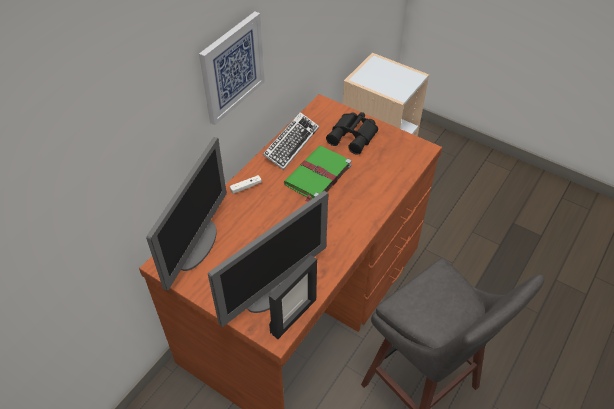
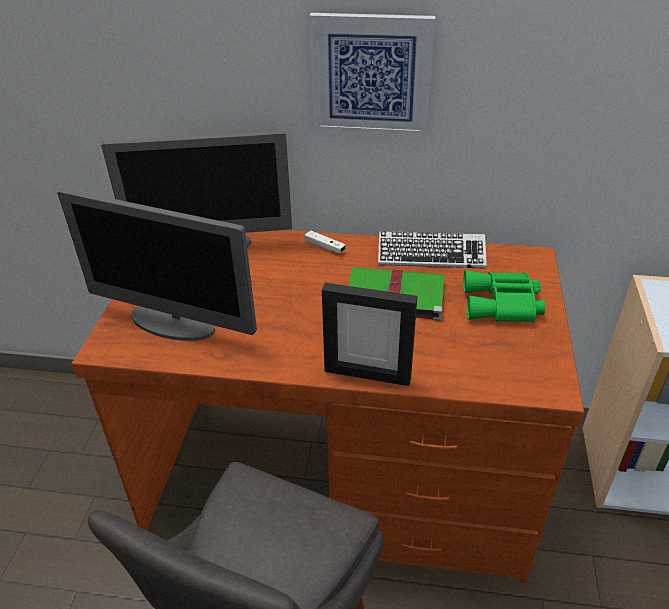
camera: 65 degrees right, 10 degrees down
(293, 316) = (139, 352): picture frame -> picture frame (367, 373)
(354, 136) = (503, 305): black binoculars -> green binoculars

